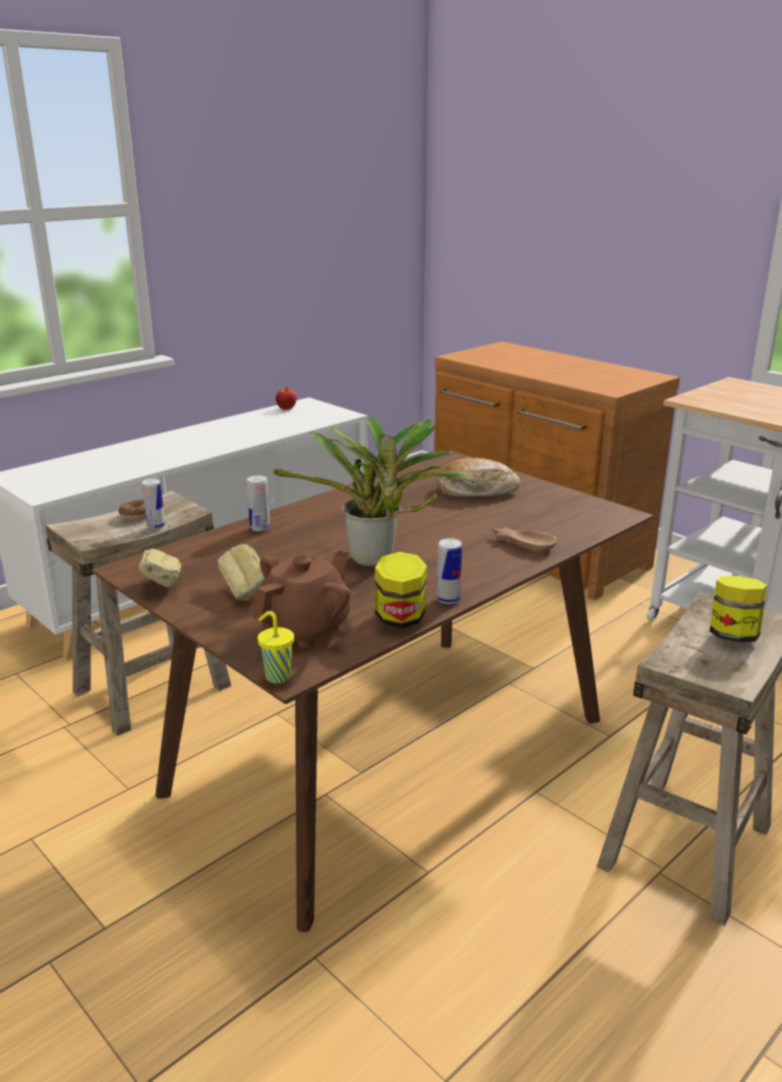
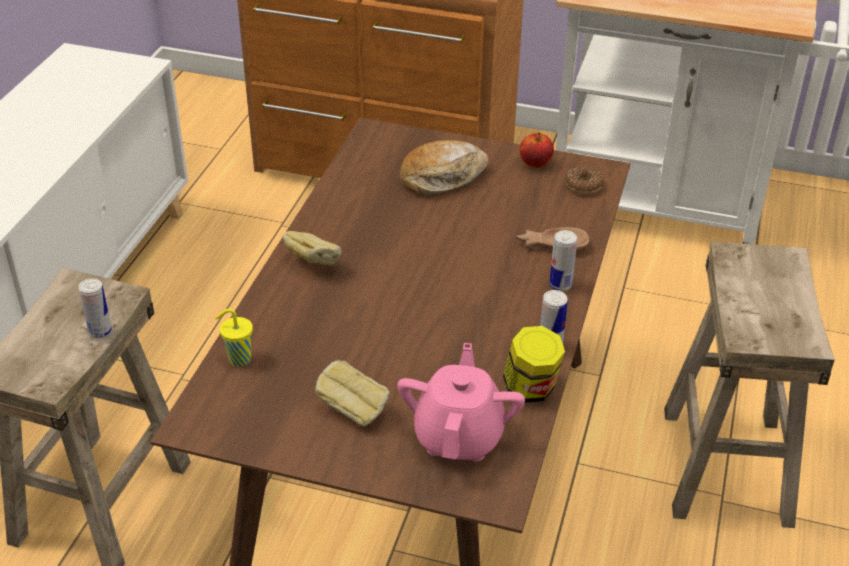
camera: 30 degrees left, 15 degrees up
(136, 515) = (56, 321): donut -> donut (584, 186)
(162, 586) = (259, 436): bread -> bread (312, 264)
(260, 528) = (274, 311): can -> can (560, 285)
(277, 676) = (489, 506): yellow cup -> yellow cup (238, 359)
(286, 408) = (56, 72): apple -> apple (535, 163)
(306, 629) = (459, 436): brown teapot -> pink teapot
(376, 561) = (440, 319): potted plant -> none
(733, 636) = (769, 286): jar -> none

